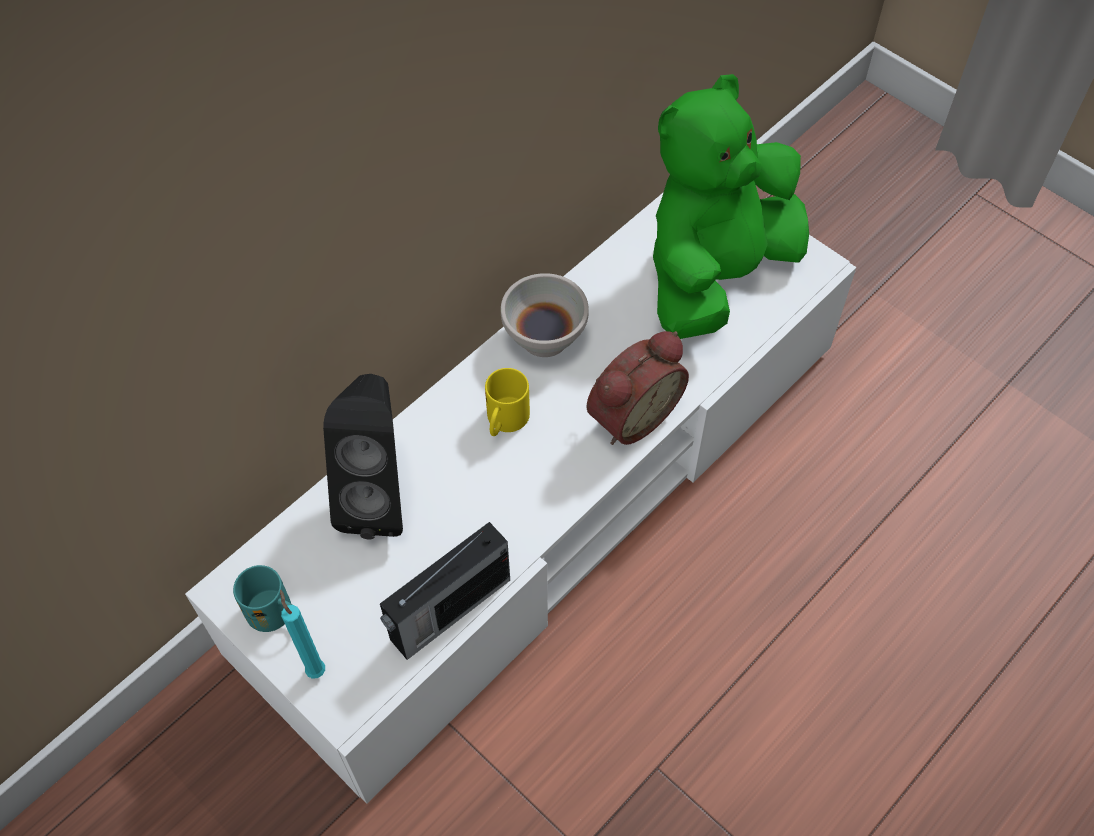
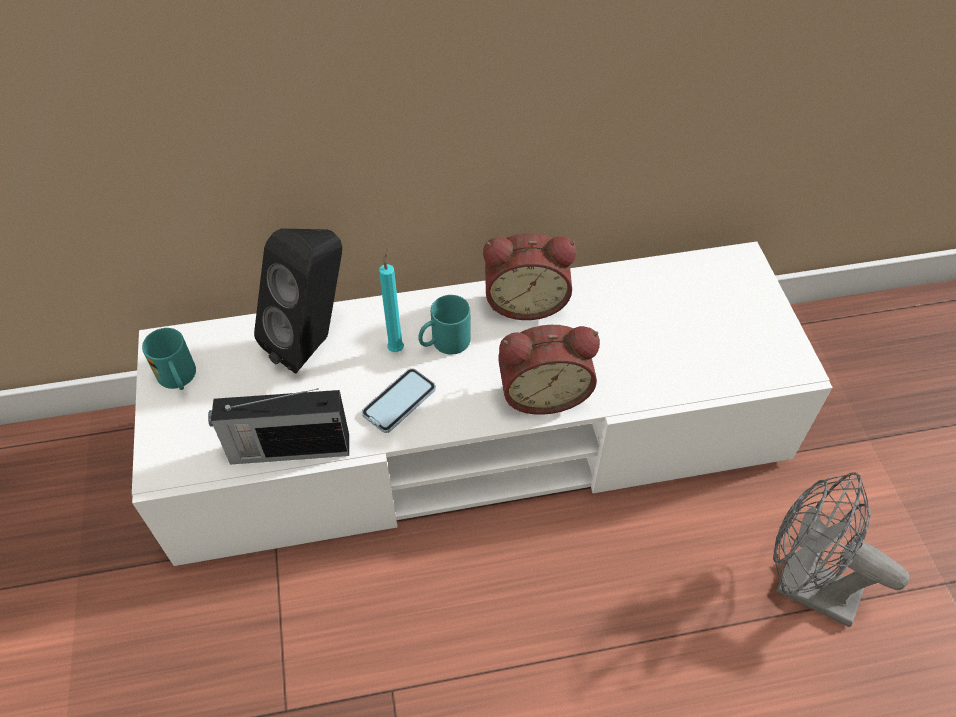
camera: 35 degrees right, 5 degrees down
(315, 668) = (168, 430): turquoise candle -> turquoise candle (397, 348)
(505, 422) = (444, 343): yellow mug -> turquoise mug
(512, 502) = (399, 402): none -> phone
(545, 336) = (525, 301): white bowl -> alarm clock
(715, 274) = (701, 328): green plush toy -> none
(911, 453) = (804, 586): none -> grey fan

